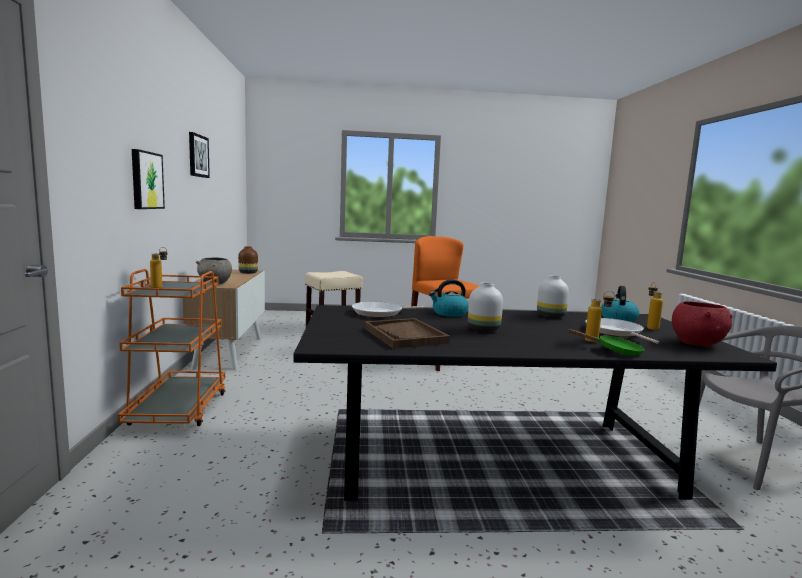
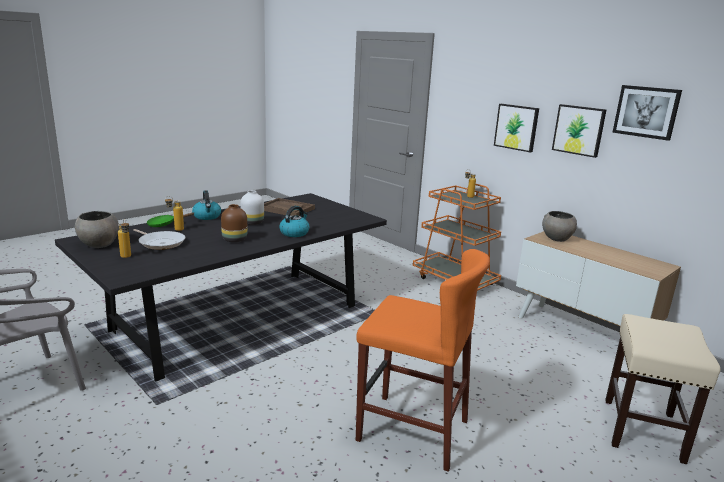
camera: 140 degrees right, 10 degrees up
(177, 176) = (579, 130): none -> picture
(248, 273) = (631, 266): brown vase -> brown vase (234, 239)
(380, 313) = (334, 221): frying pan -> none
(550, 316) = (217, 250): white vase -> none
(618, 319) = (154, 264): kettle -> kettle (207, 216)
(697, 344) = (99, 244): red bowl -> grey bowl

